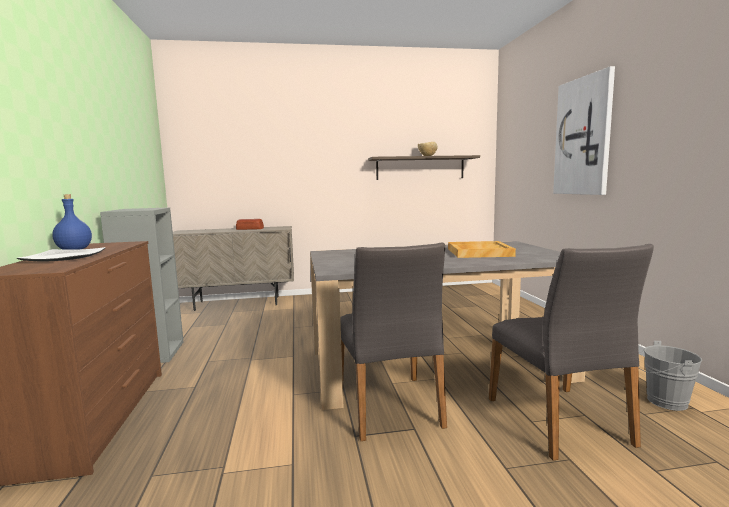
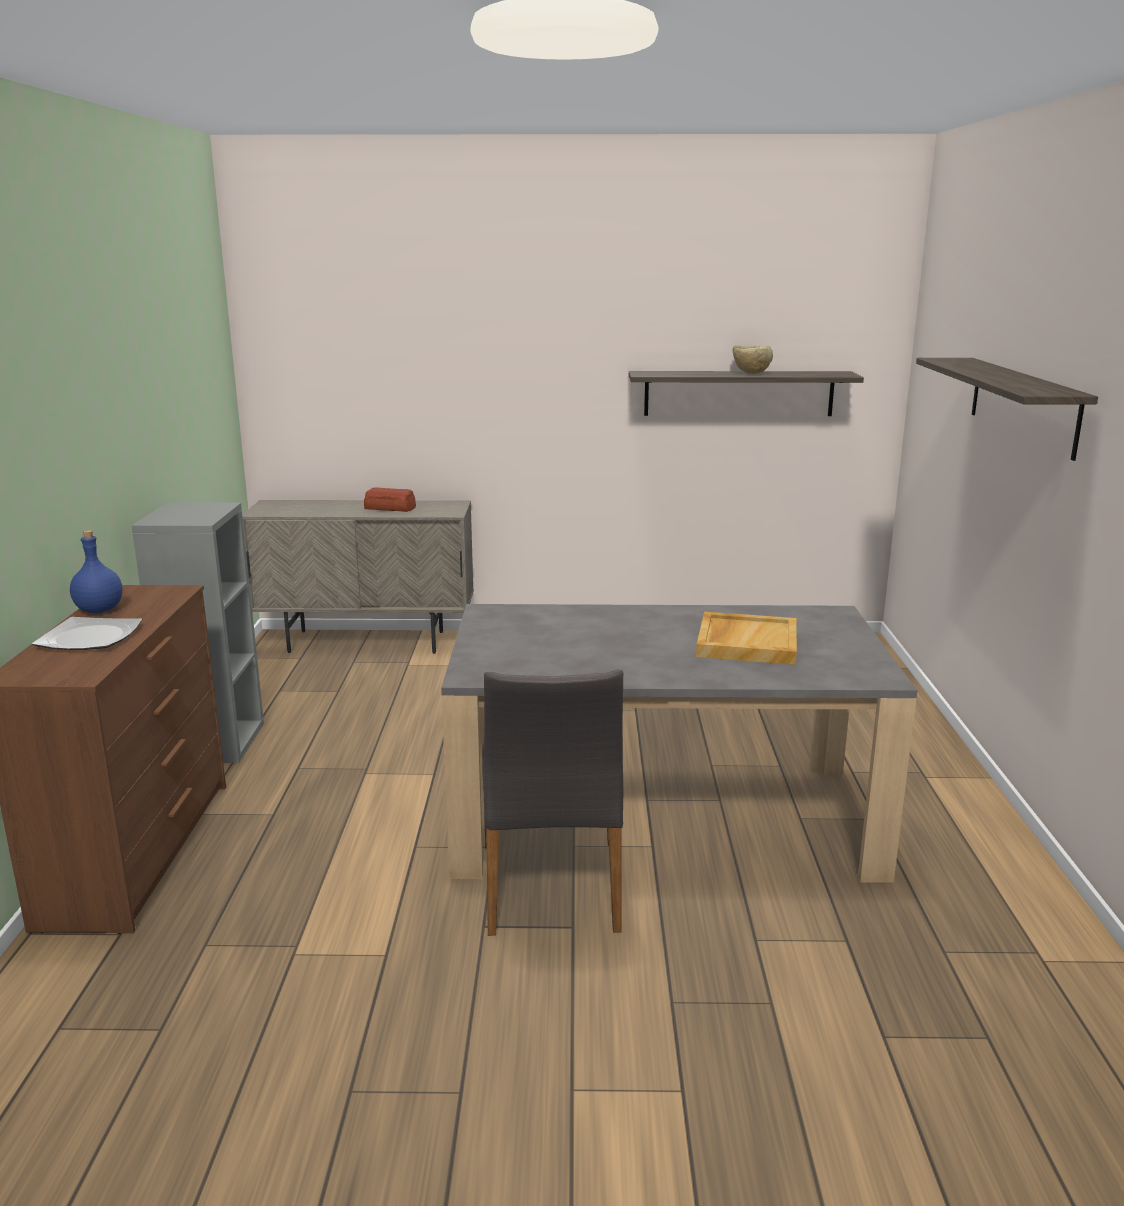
camera: 10 degrees right, 10 degrees up
(560, 421) = (799, 945): grey chair -> none
(583, 136) = (1022, 404): picture -> shelf
(662, 401) = (995, 935): grey bucket -> none

